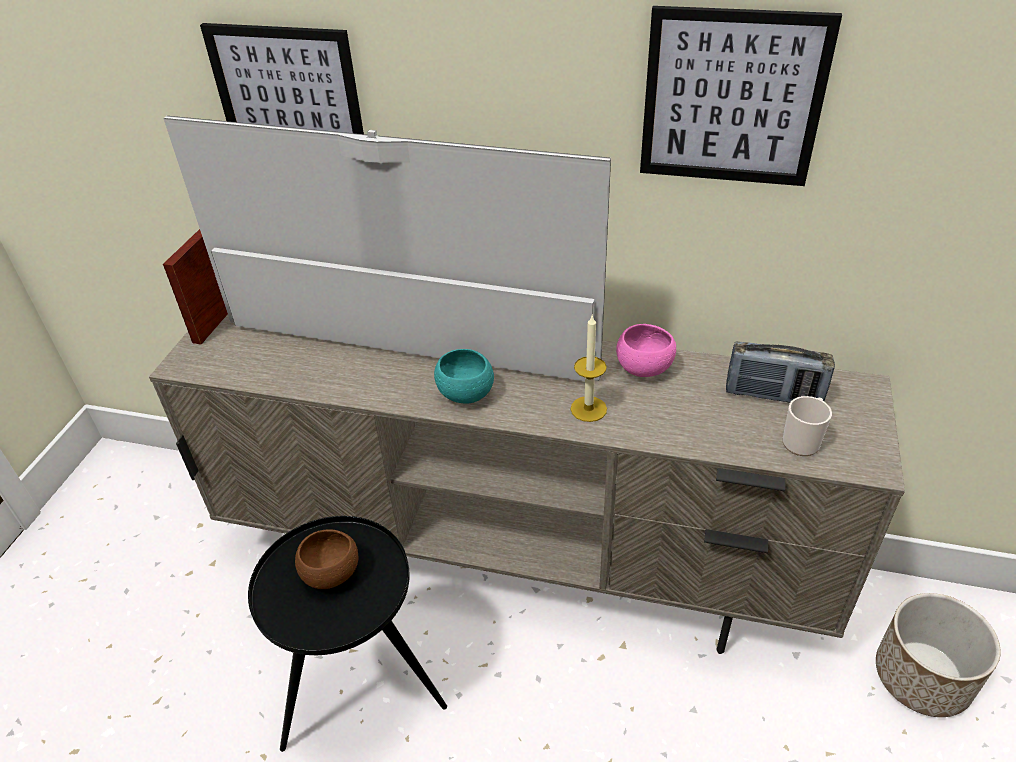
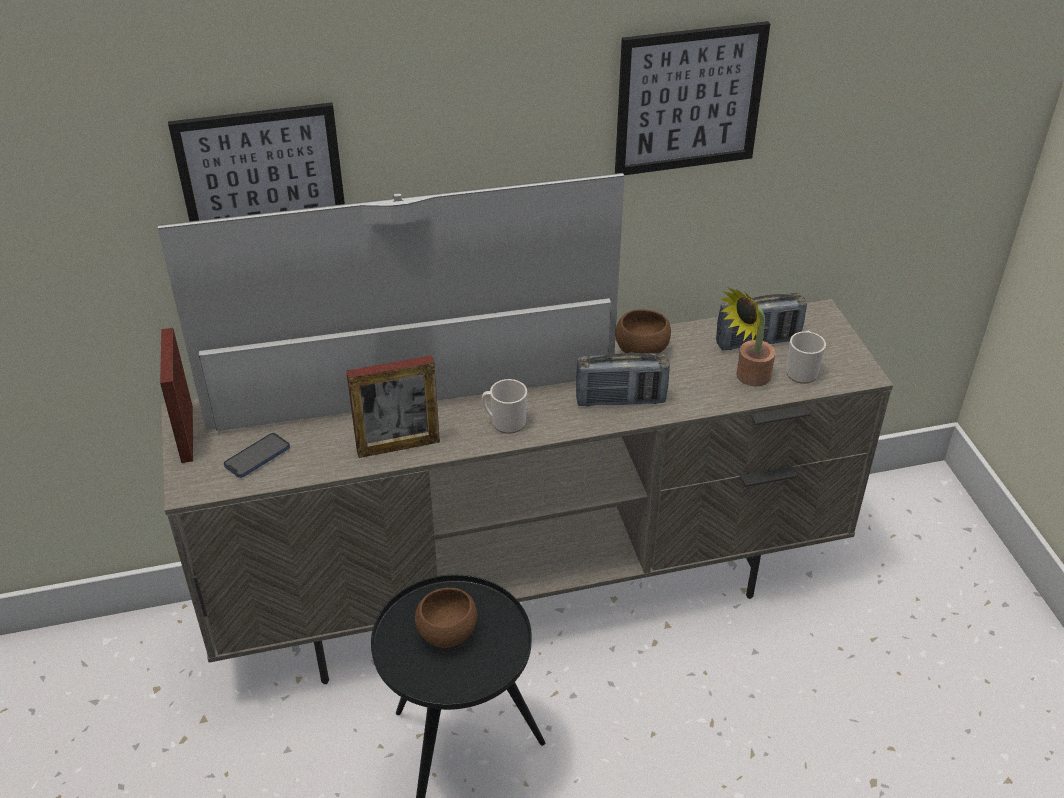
camera: 30 degrees left, 0 degrees up
(248, 356) = (257, 457): none -> phone
(360, 385) = (398, 446): none -> picture frame
(466, 394) = (504, 422): turquoise bowl -> mug
(588, 409) = (620, 400): candle -> radio
(644, 369) = (641, 351): pink bowl -> brown bowl
(736, 429) = (747, 378): none -> potted plant
(922, 677) = (910, 552): planter -> none

